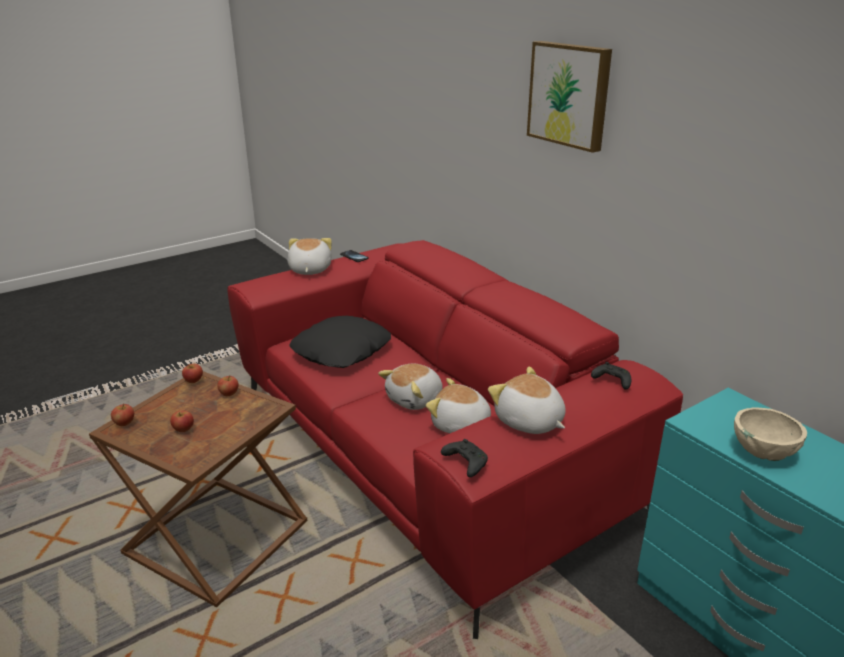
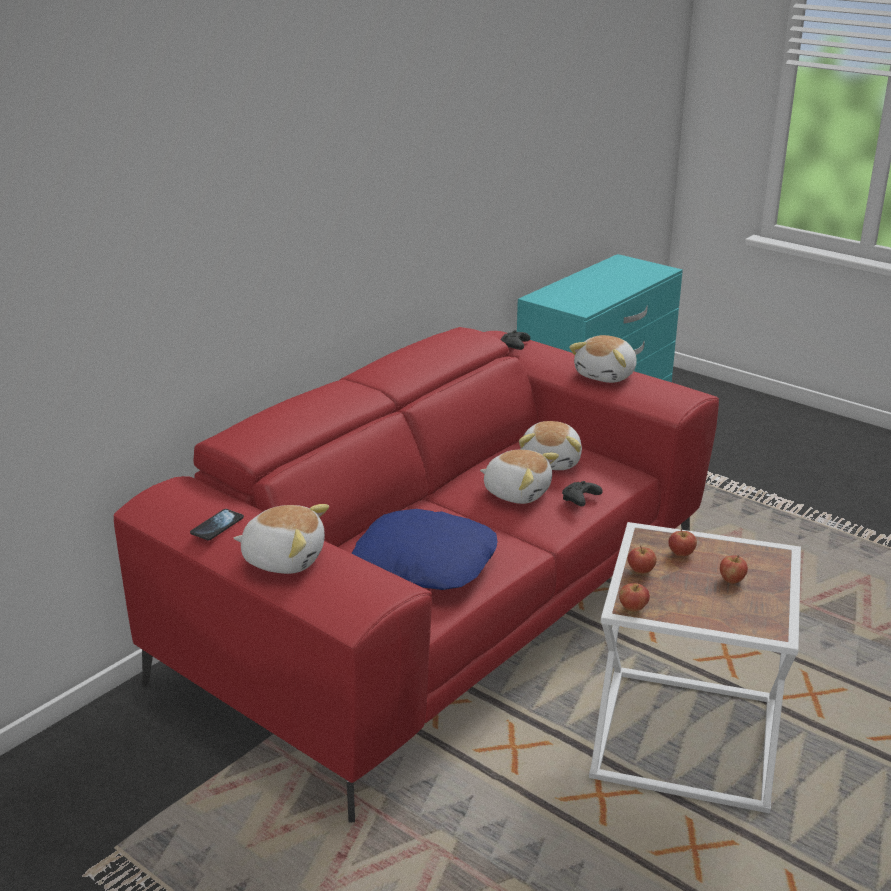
camera: 105 degrees left, 0 degrees up
(124, 423) = (758, 627): apple -> apple (681, 554)
(217, 540) = (689, 736): brown side table -> white side table
(309, 270) = (284, 558): plush toy -> plush toy turned 150 degrees counterclockwise
(342, 351) = (426, 562): black pillow -> blue pillow
(465, 463) = (689, 393): black game controller -> black game controller (580, 500)
(570, 94) = (360, 124): picture -> none
(762, 452) = (604, 293): beige bowl -> none

